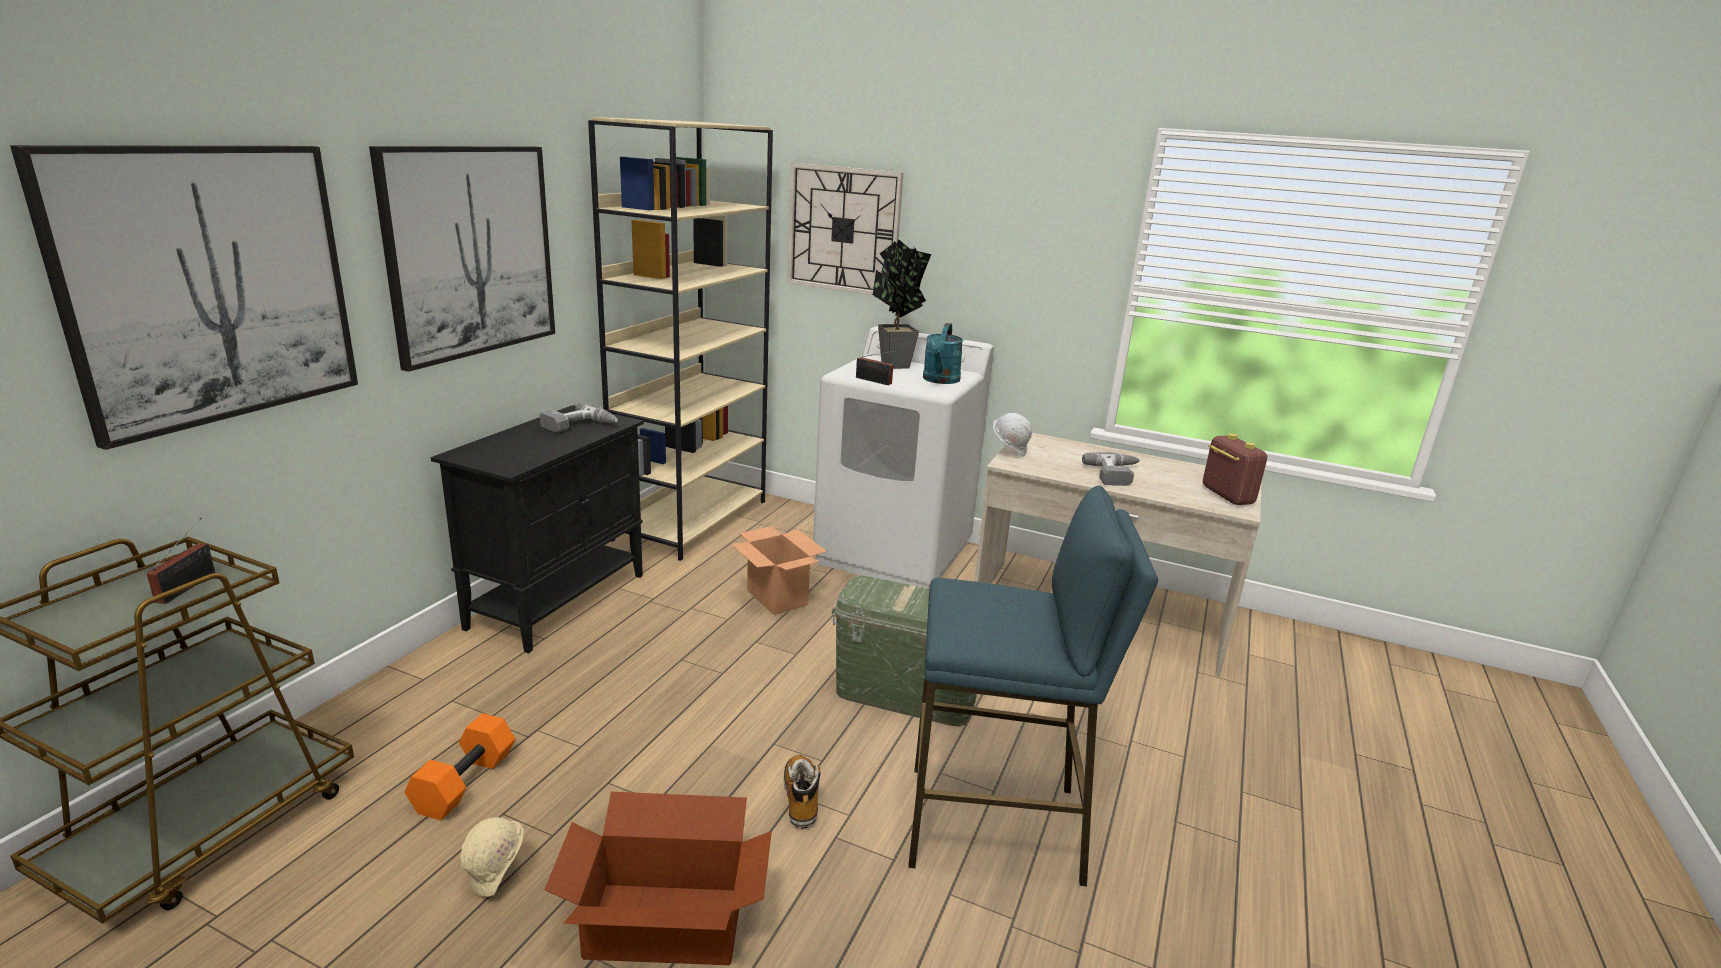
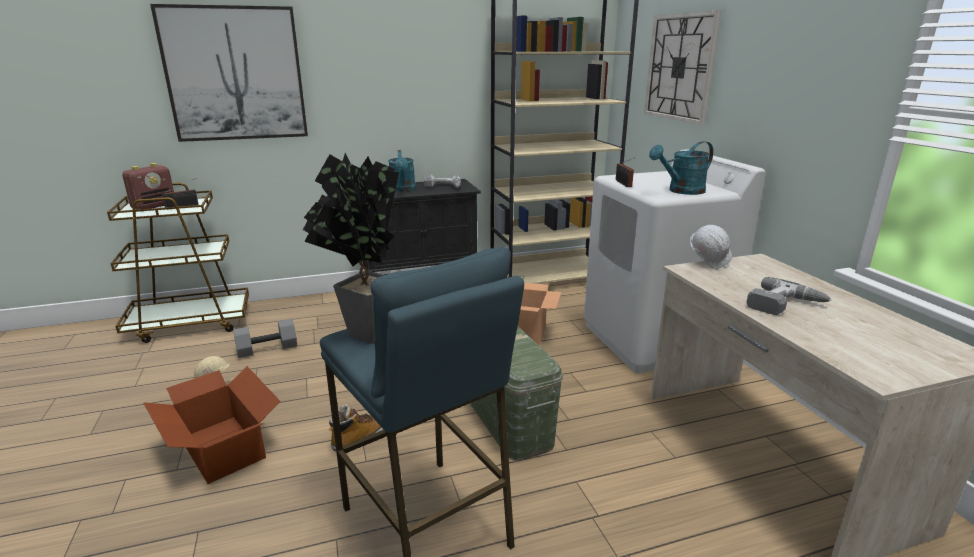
camera: 50 degrees right, 0 degrees up
(464, 781) = (268, 348): orange dumbbell -> grey dumbbell
(471, 252) = (393, 72): picture -> none
(532, 444) = (403, 189): none -> turquoise watering can
(894, 366) = (668, 179): potted plant -> potted plant (363, 334)
(1226, 495) = (895, 361): radio -> radio (154, 206)

